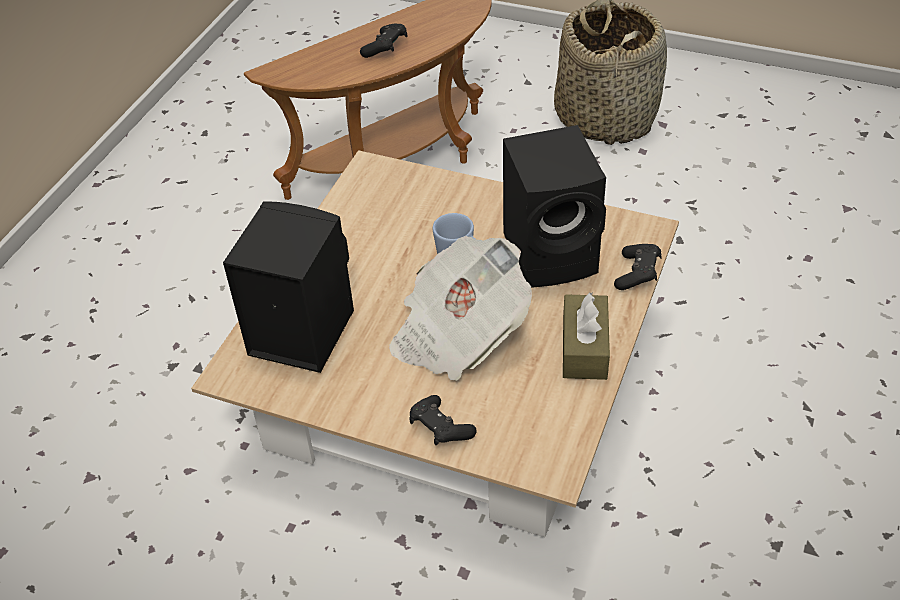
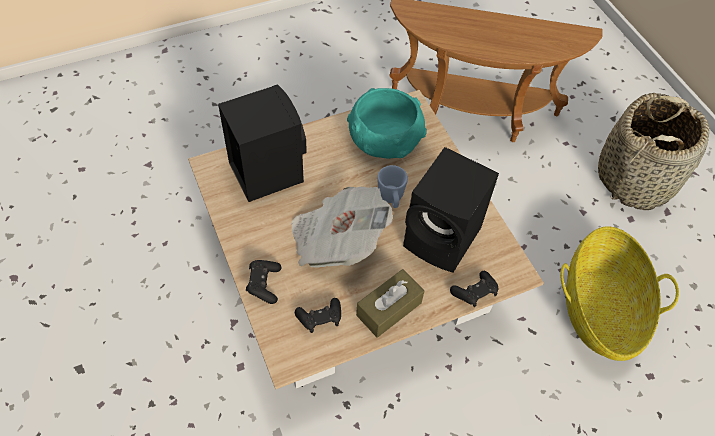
camera: 40 degrees right, 10 degrees up
(382, 213) = (385, 137): none -> turquoise bowl
(386, 49) = (484, 37): black game controller -> black game controller (320, 319)
(709, 238) = (600, 308): none -> basket

